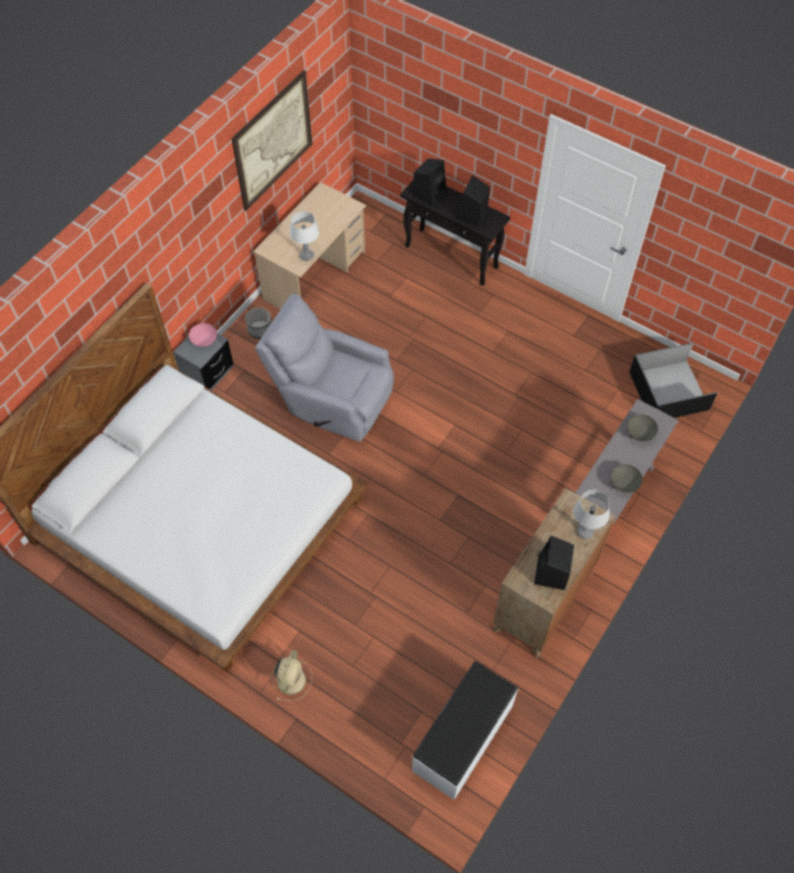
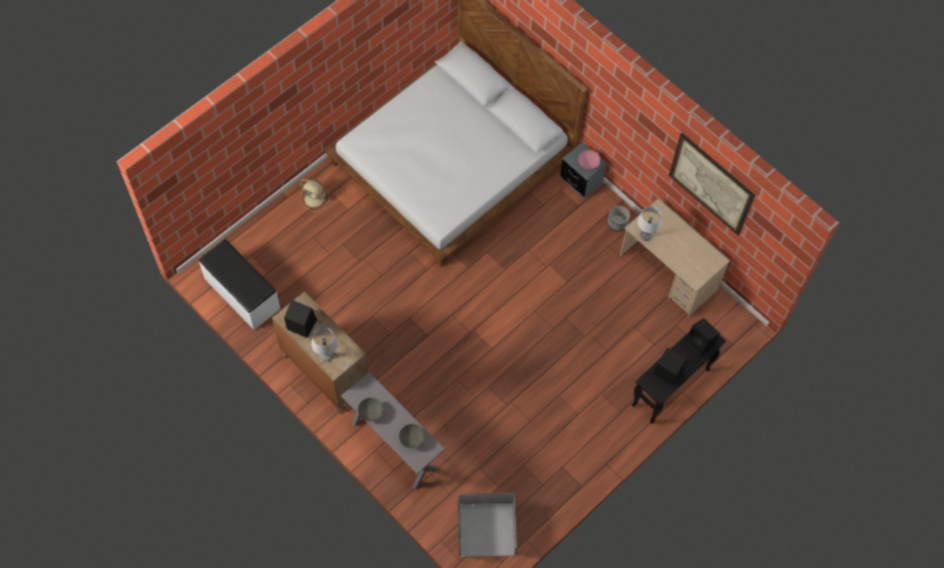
camera: 100 degrees right, 5 degrees up
(331, 398) = (538, 263): grey armchair -> none

